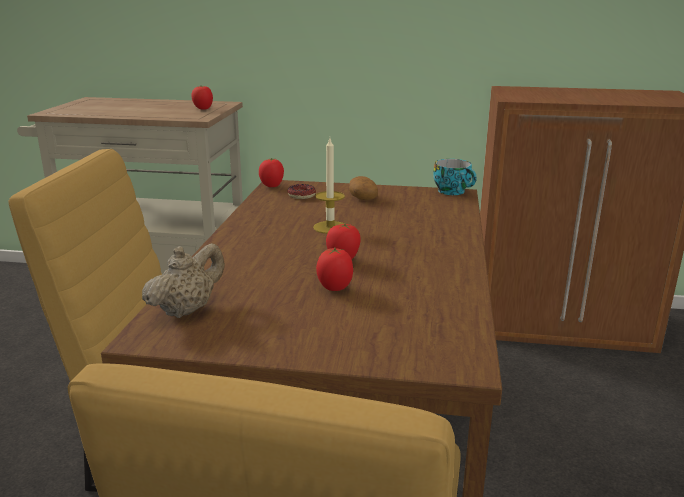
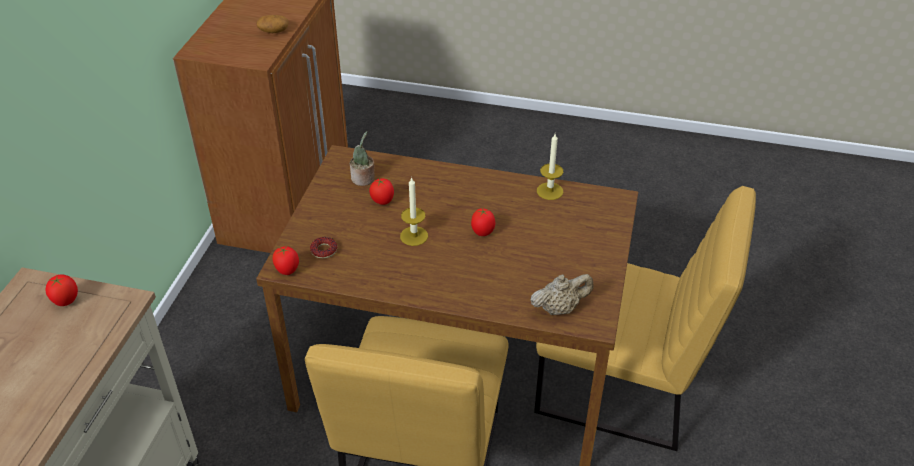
camera: 85 degrees left, 20 degrees up
(187, 310) = (559, 308): beige teapot -> beige teapot turned 120 degrees clockwise
(335, 288) = (529, 239): tomato -> tomato (382, 202)
(362, 198) = (341, 212): potato -> potato (273, 31)
(422, 203) = (363, 179): none -> potted plant
(453, 191) = (337, 158): cup -> none
(454, 302) = (550, 191): none -> candle

